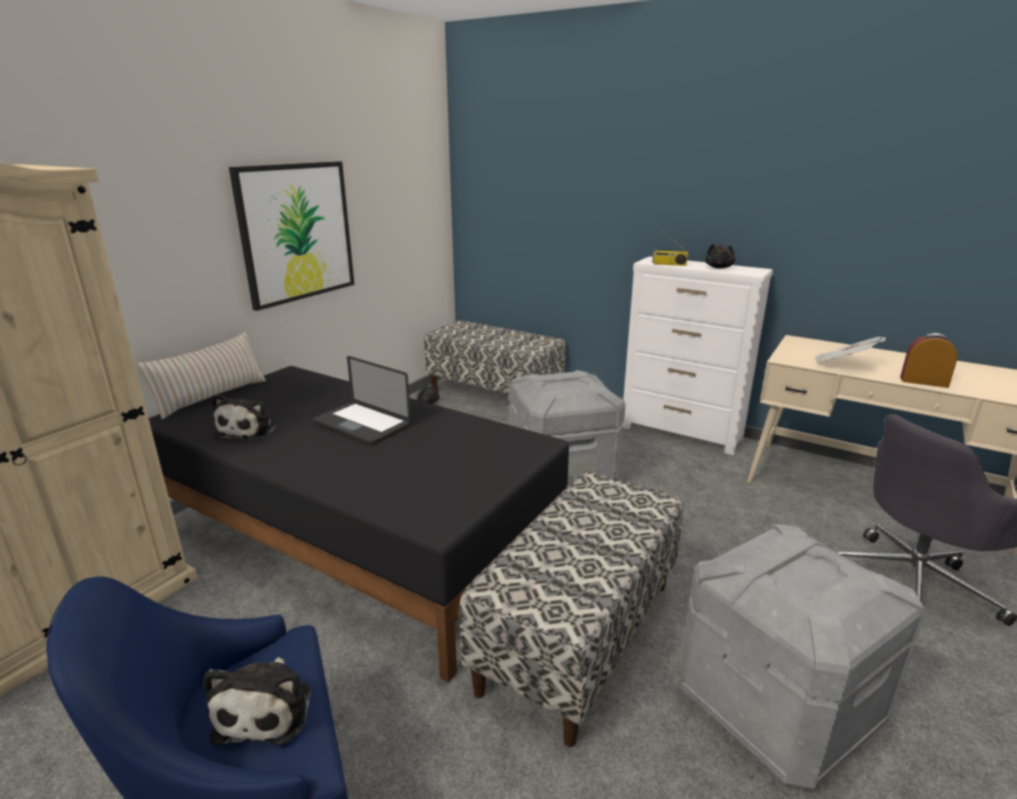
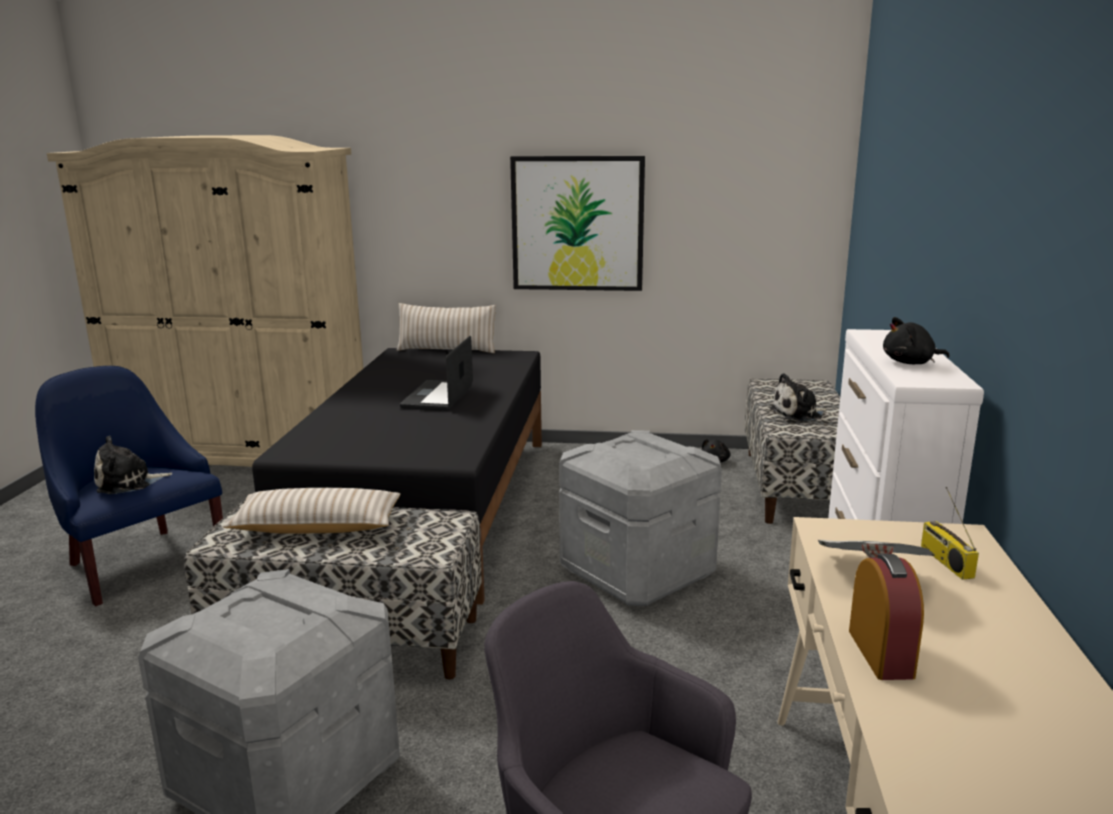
camera: 65 degrees right, 5 degrees down
(249, 430) = (398, 373): plush toy -> plush toy (799, 414)
(566, 550) = (317, 527): none -> beige pillow
(669, 264) = (873, 341): radio -> radio (944, 561)

